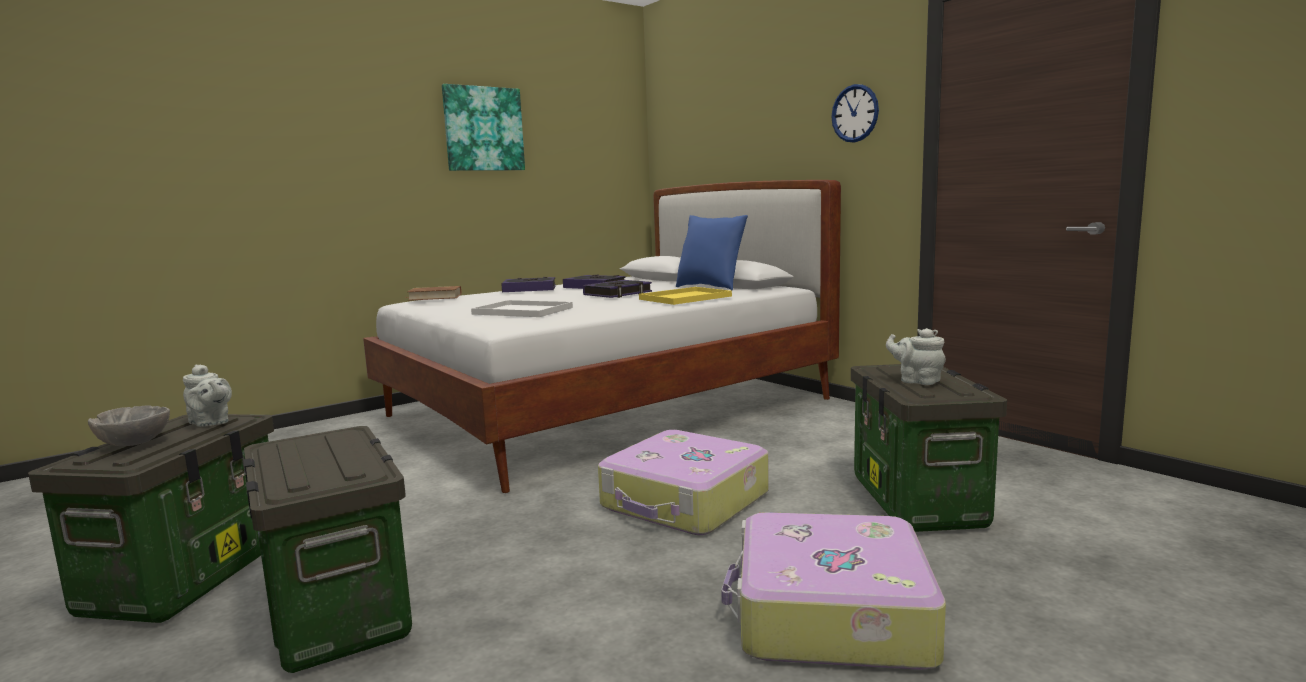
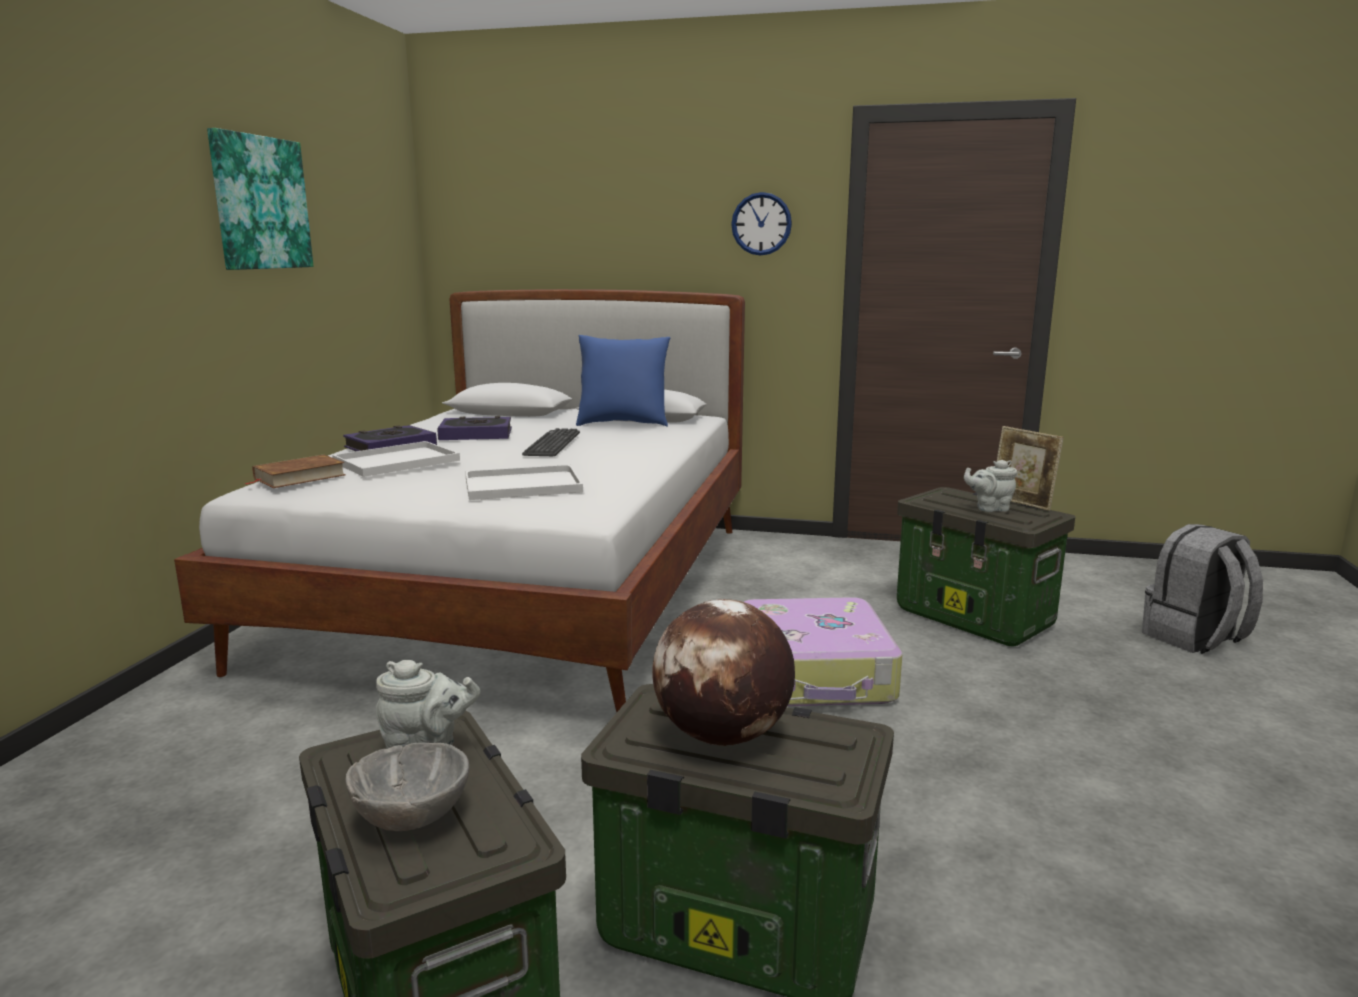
camera: 40 degrees left, 5 degrees up
(311, 453) = (722, 736): none -> globe
(499, 294) = (395, 462): none -> white tray
(618, 294) = (552, 444): book -> keyboard
(686, 297) = (651, 442): yellow tray -> none
(829, 614) = (1088, 732): suitcase -> none
(966, 382) = (1022, 503): none -> picture frame
(1166, 589) = (1194, 639): none -> grey backpack

